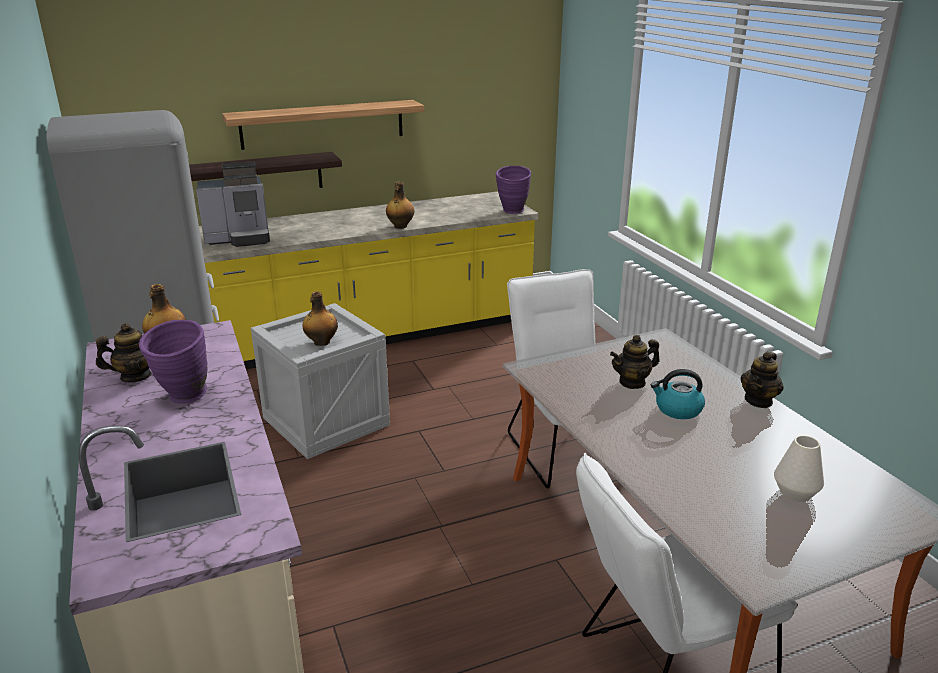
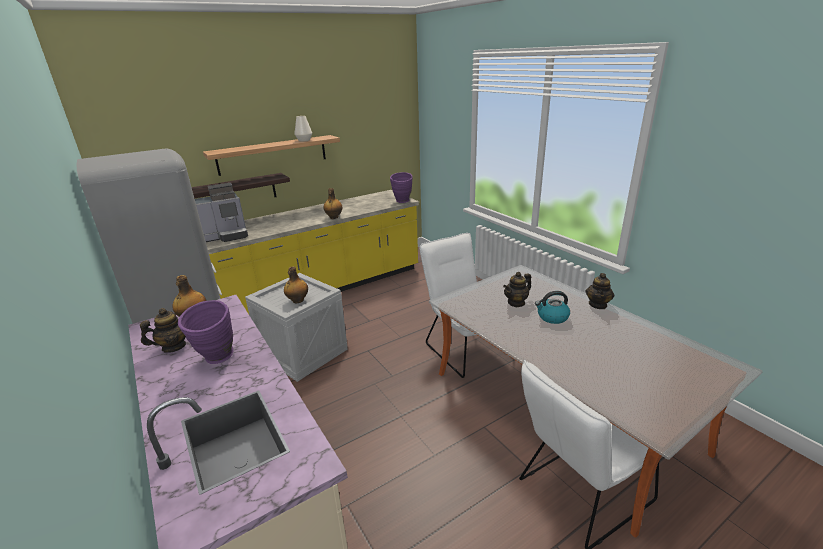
camera: 10 degrees left, 0 degrees up
(795, 492) = (650, 364): white vase -> white vase (304, 140)

